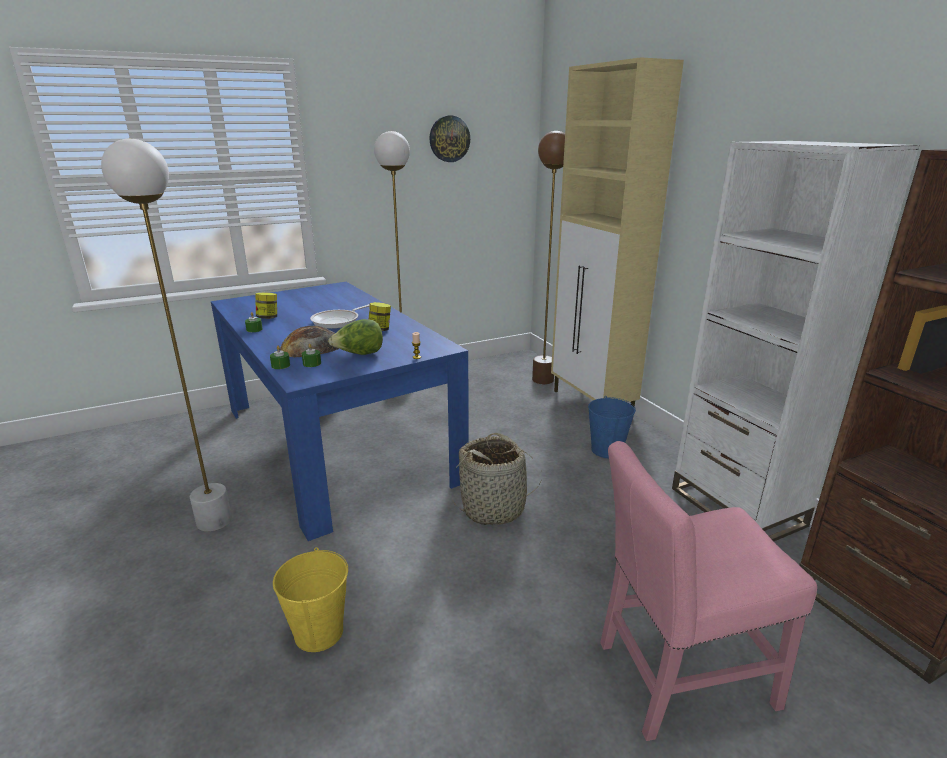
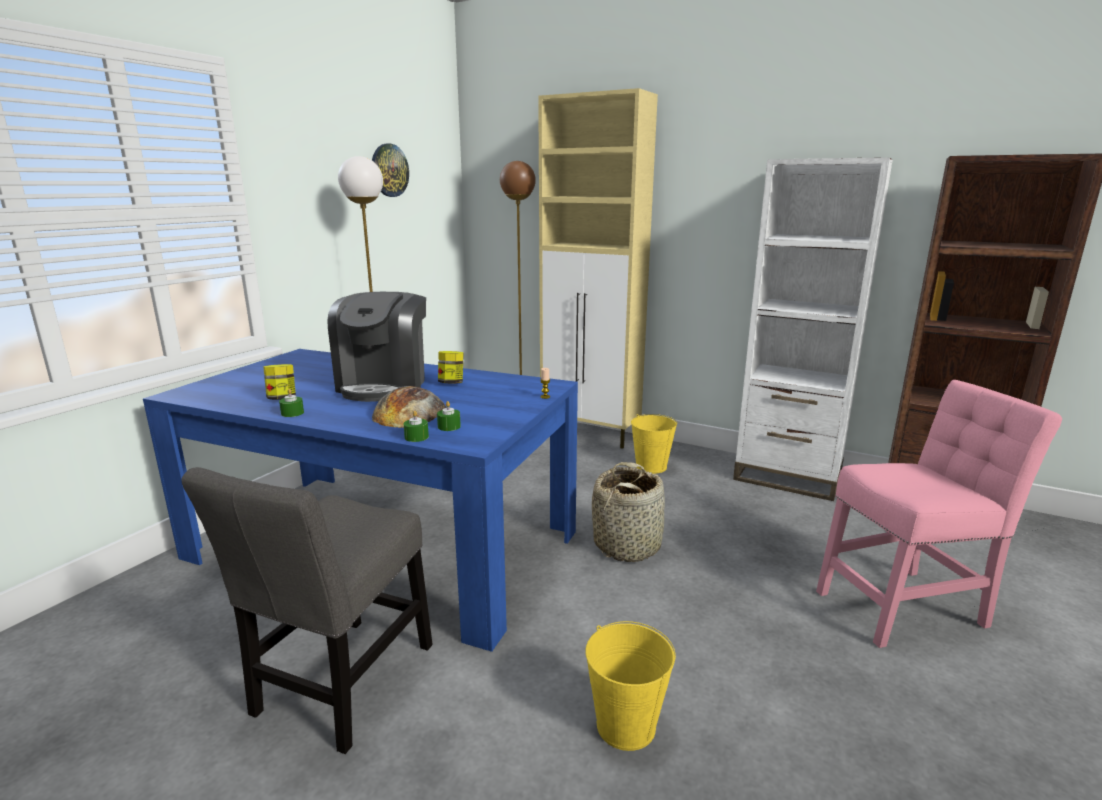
camera: 35 degrees left, 5 degrees down
(214, 521) = (341, 686): white floor lamp -> grey chair
(338, 321) = (384, 385): frying pan -> coffee machine
(359, 354) = (481, 407): lettuce -> none
(606, 450) = (651, 467): blue bucket -> yellow bucket
(677, 678) = (906, 606): pink chair -> pink chair turned 150 degrees counterclockwise

